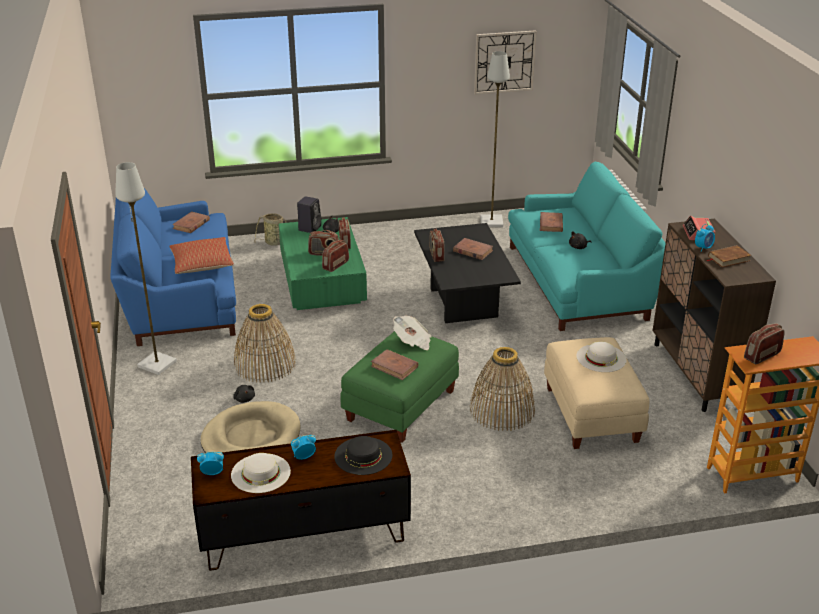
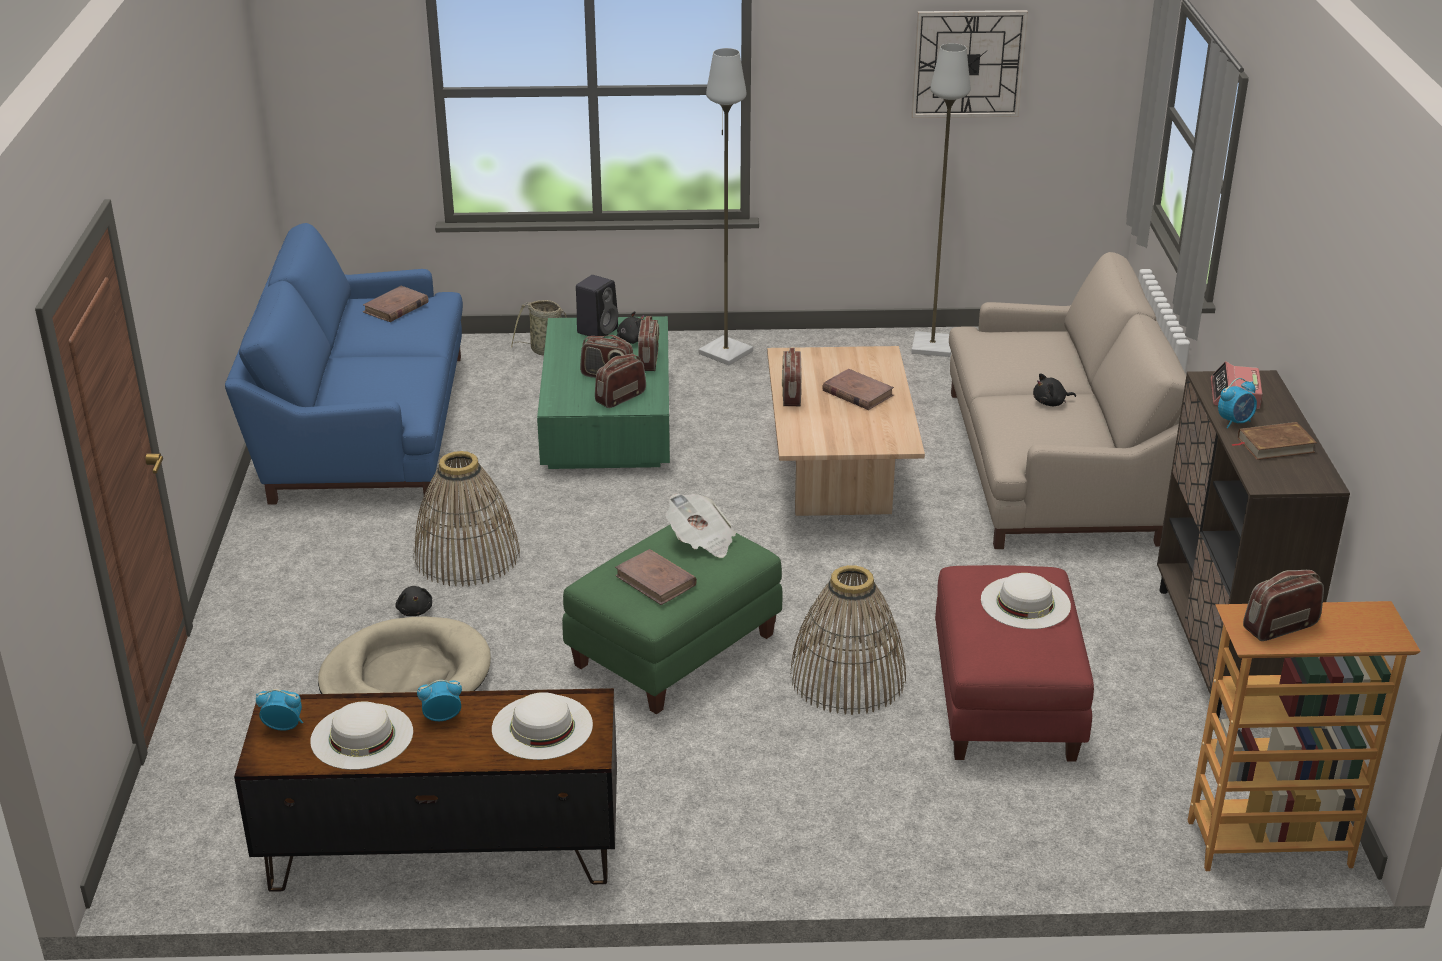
camera: 10 degrees right, 0 degrees up
(156, 364) = (289, 537): grey floor lamp -> grey floor lamp (724, 352)
(202, 264) = (391, 375): pillow -> none
(363, 455) = (542, 726): black hat -> white hat
(463, 303) = (838, 483): black coffee table -> beige coffee table
(551, 224) = (1014, 357): brown book -> none
(580, 281) = (1059, 464): turquoise sofa -> beige sofa
(590, 414) = (1003, 701): beige ottoman -> red ottoman

